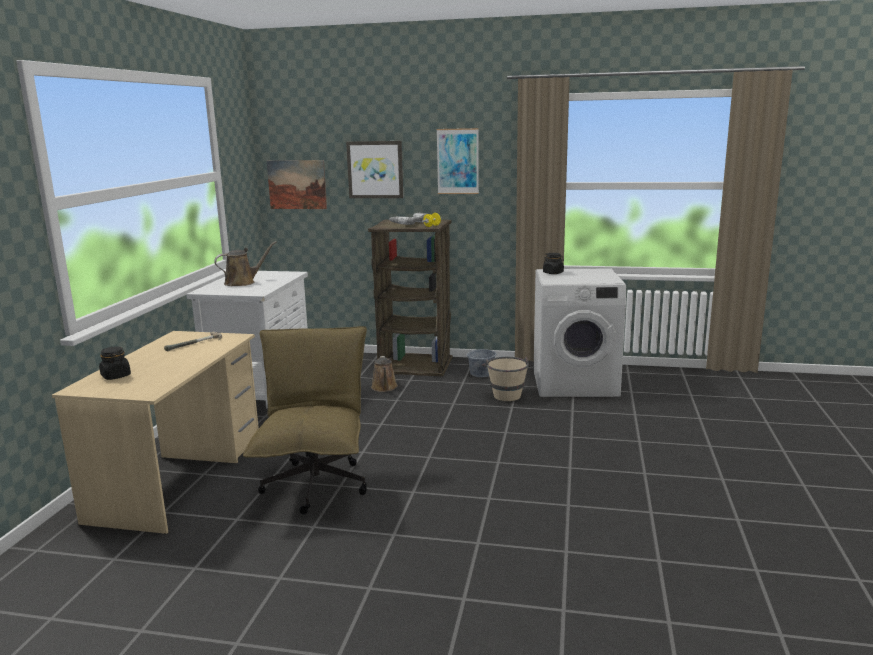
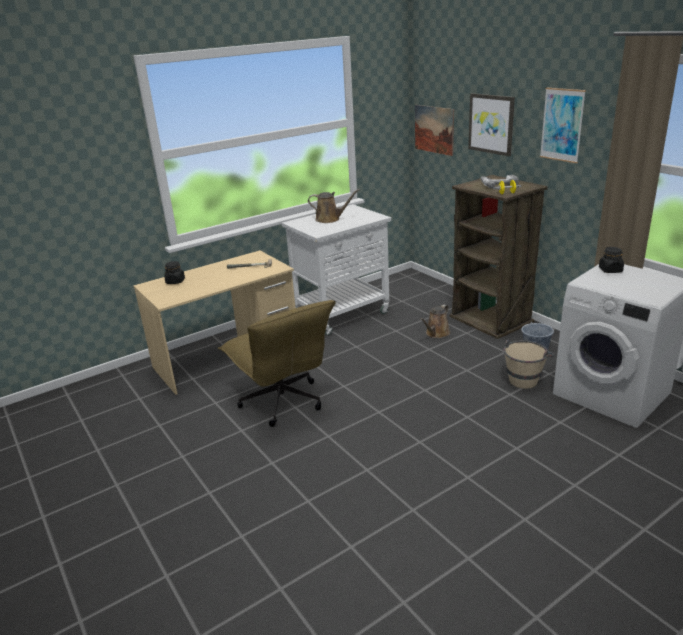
camera: 45 degrees right, 10 degrees up
(315, 486) = (281, 400): beige office chair -> beige office chair turned 105 degrees clockwise

